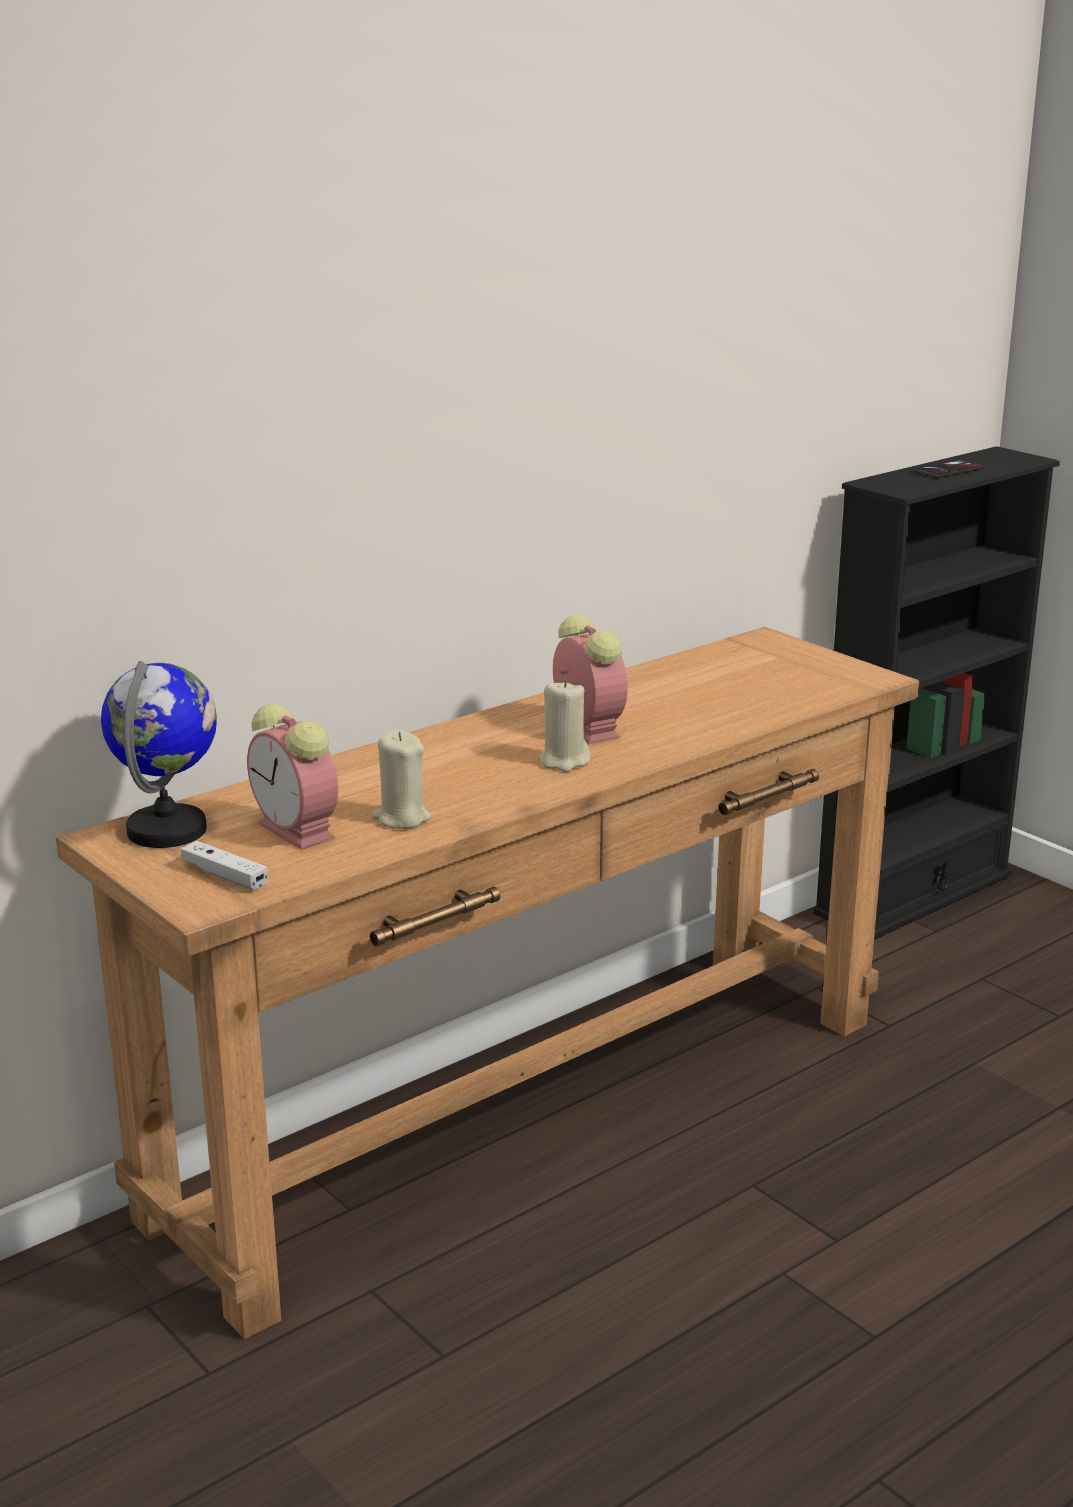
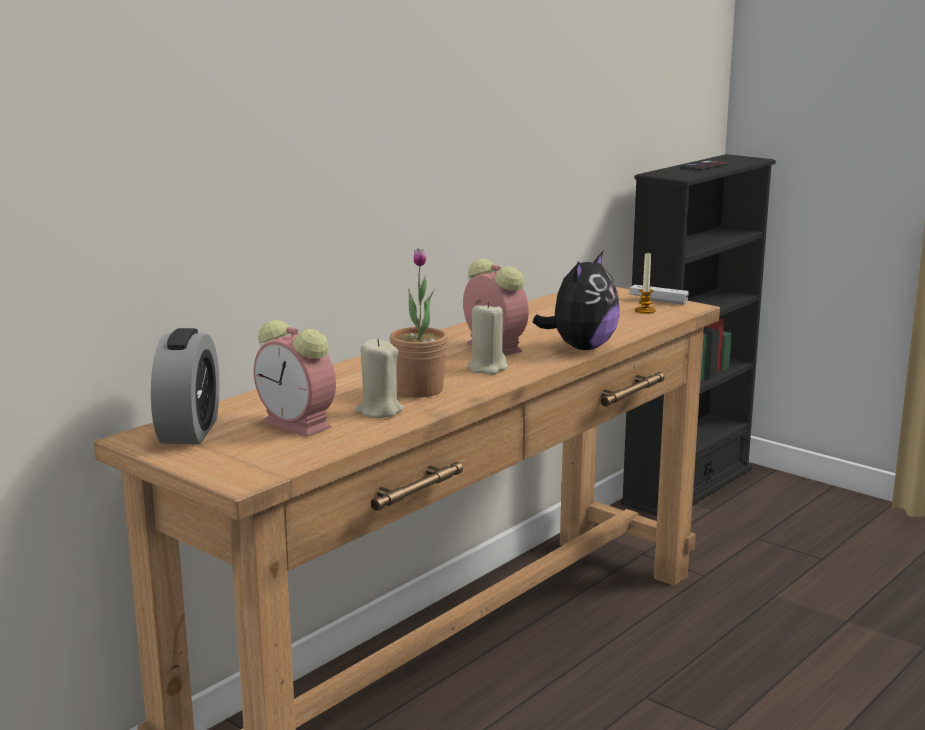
camera: 10 degrees left, 5 degrees down
(168, 830) = (189, 431): globe -> alarm clock
(224, 876) = (252, 458): white game controller -> white game controller (658, 300)
(464, 789) = (419, 390): none -> potted plant
(699, 736) = (581, 347): none -> plush toy
(813, 681) = (645, 311): none -> candle

